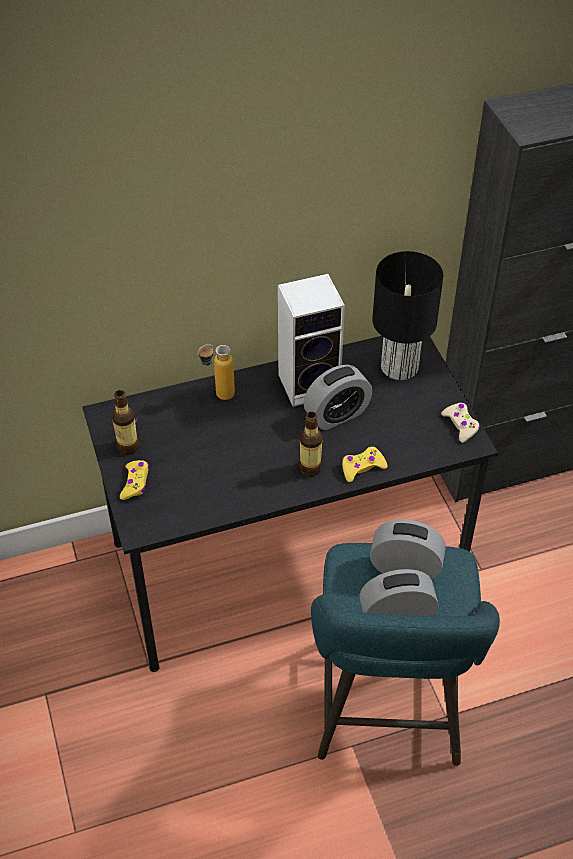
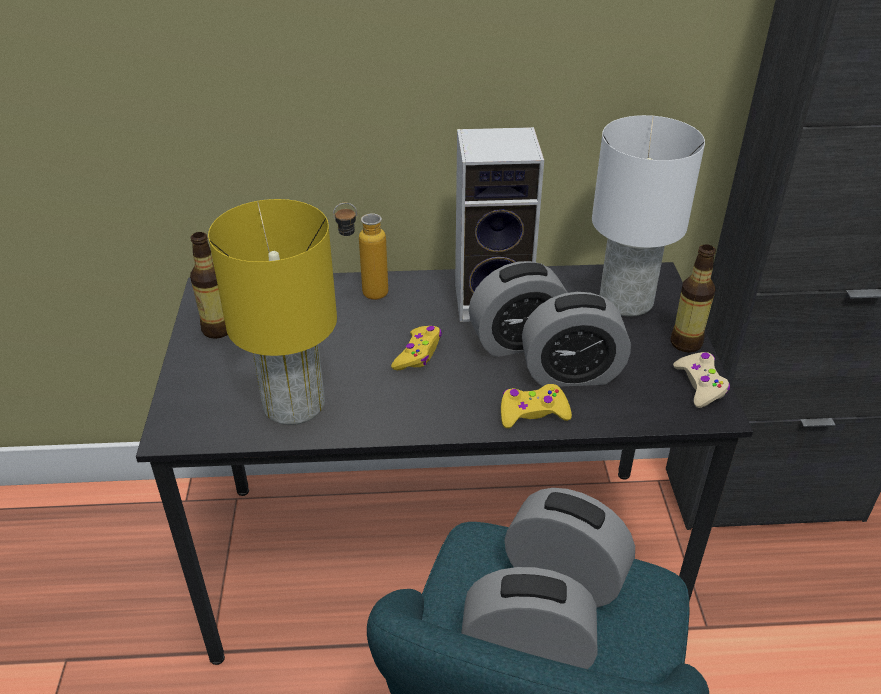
camera: 15 degrees right, 10 degrees down
(135, 483) = (202, 373): yellow game controller -> yellow game controller (418, 354)
(208, 492) = (295, 403): none -> yellow table lamp
(310, 468) = (454, 400): bottle -> bottle (685, 343)
(378, 433) = (571, 374): none -> alarm clock
(400, 367) = (627, 302): black table lamp -> white table lamp

